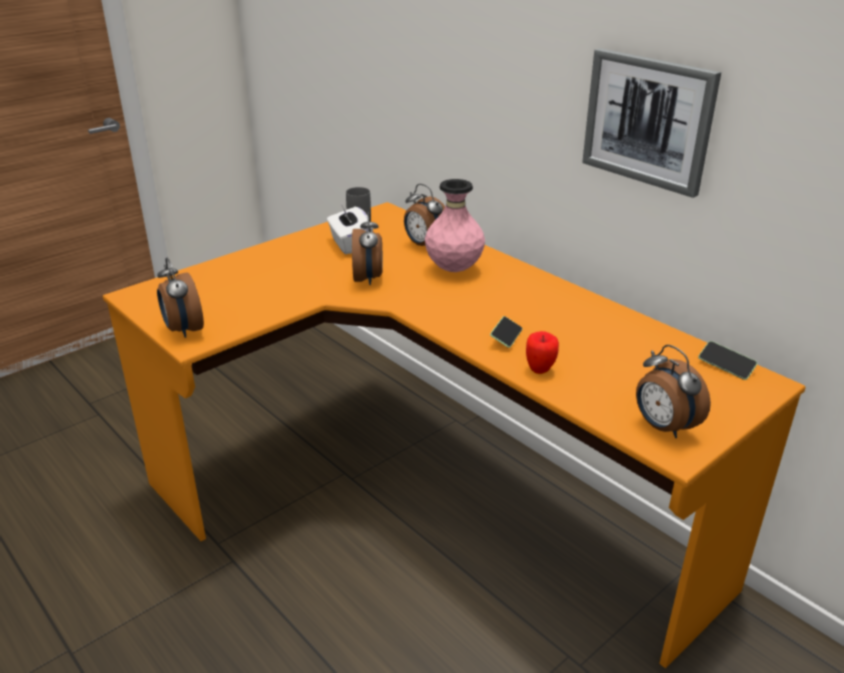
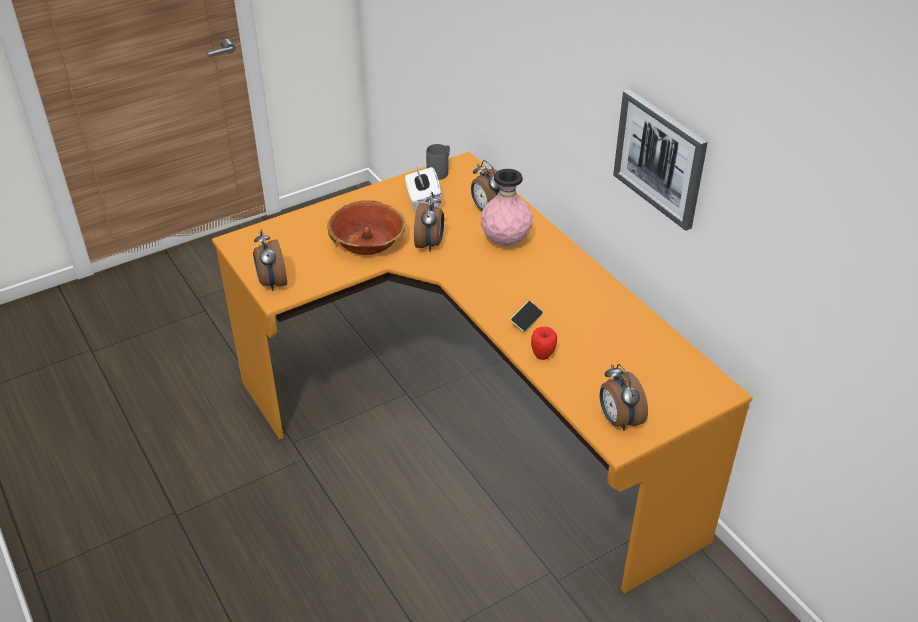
camera: 10 degrees right, 10 degrees up
(295, 283) = (368, 242): none -> bowl
(725, 366) = (695, 370): phone -> none

